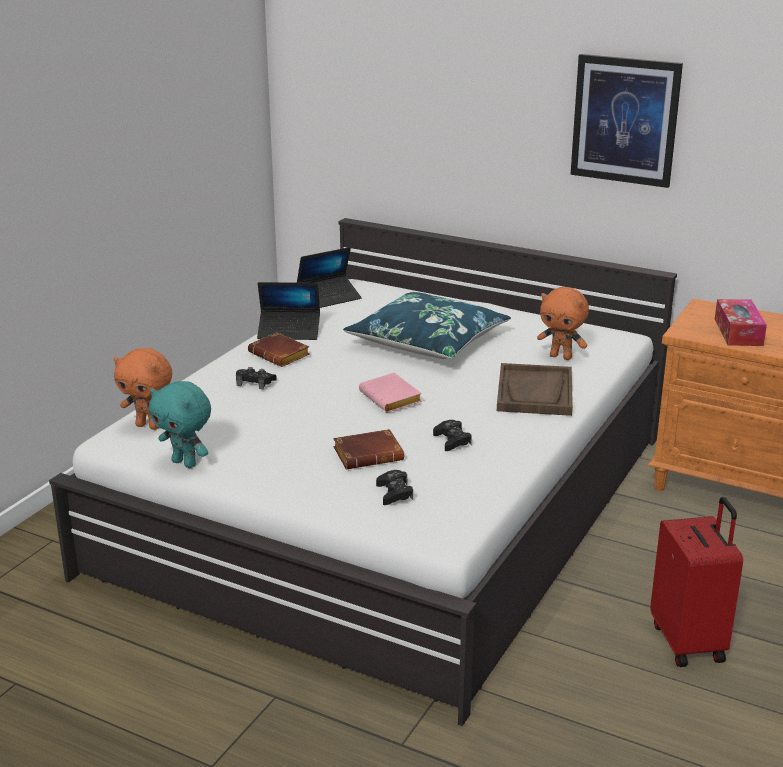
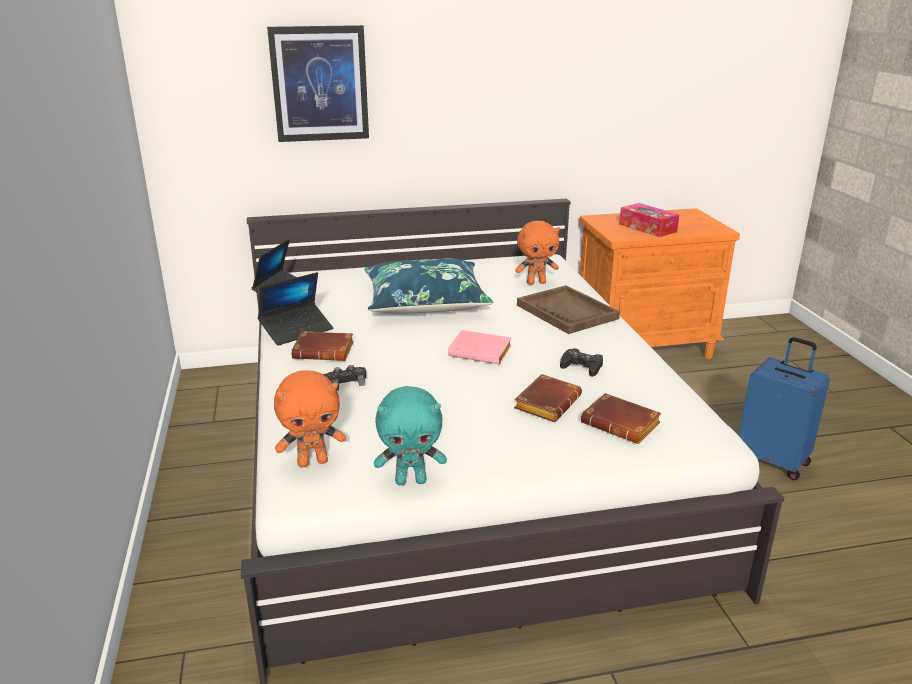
camera: 40 degrees left, 0 degrees up
(394, 493) = (622, 424): black game controller -> brown book
(625, 120) = (514, 76): picture -> picture (320, 84)
(689, 642) = (773, 460): red suitcase -> blue suitcase

